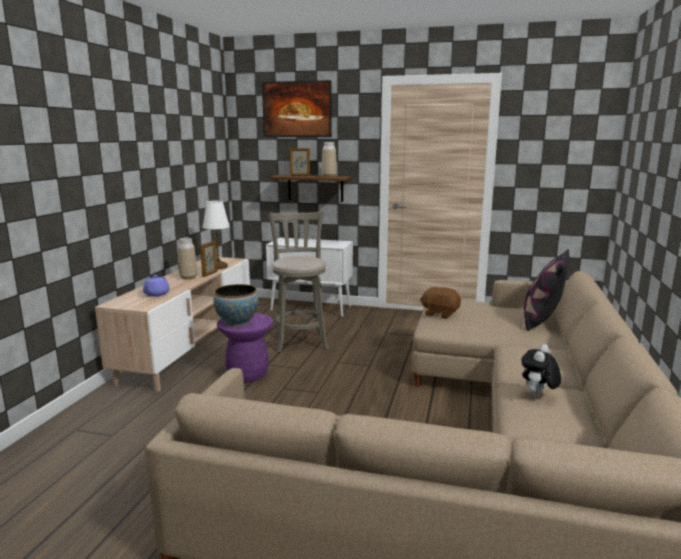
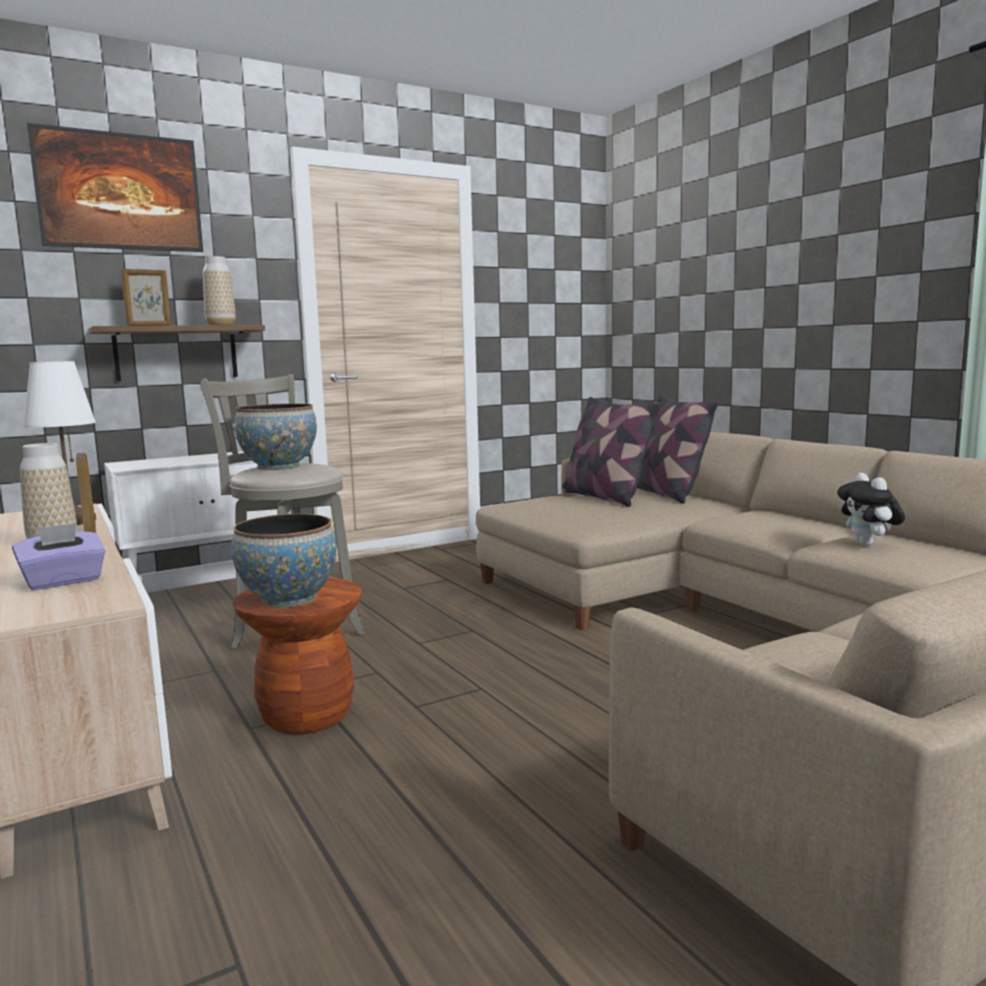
camera: 45 degrees left, 5 degrees down
(156, 294) = (63, 581): purple teapot -> purple tissue box
(247, 374) = (307, 716): purple stool -> brown stool
(296, 258) = (279, 467): none -> bowl
(440, 314) = (549, 514): brown plush toy -> none
(496, 312) = (604, 497): none -> pillow

